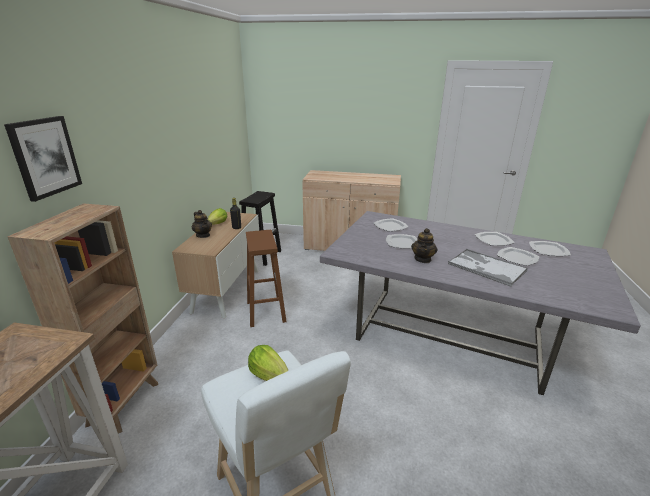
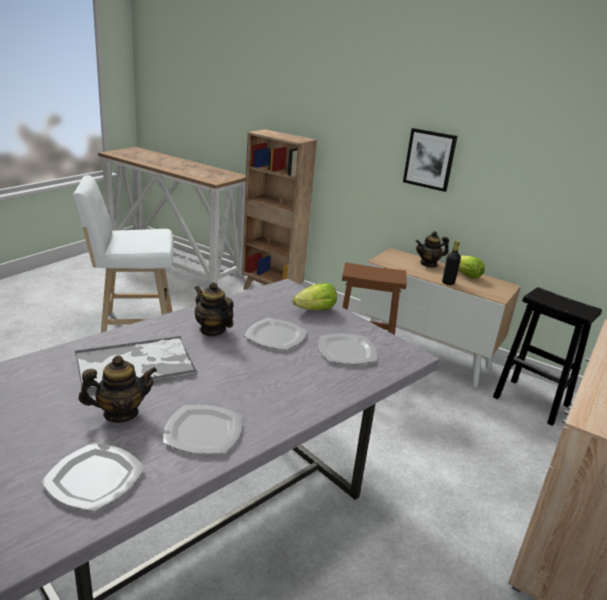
camera: 110 degrees right, 0 degrees up
(45, 157) = (308, 96): picture -> picture (429, 159)
(269, 375) = (148, 239): lettuce -> lettuce (316, 310)
(517, 258) = (120, 413): plate -> teapot

